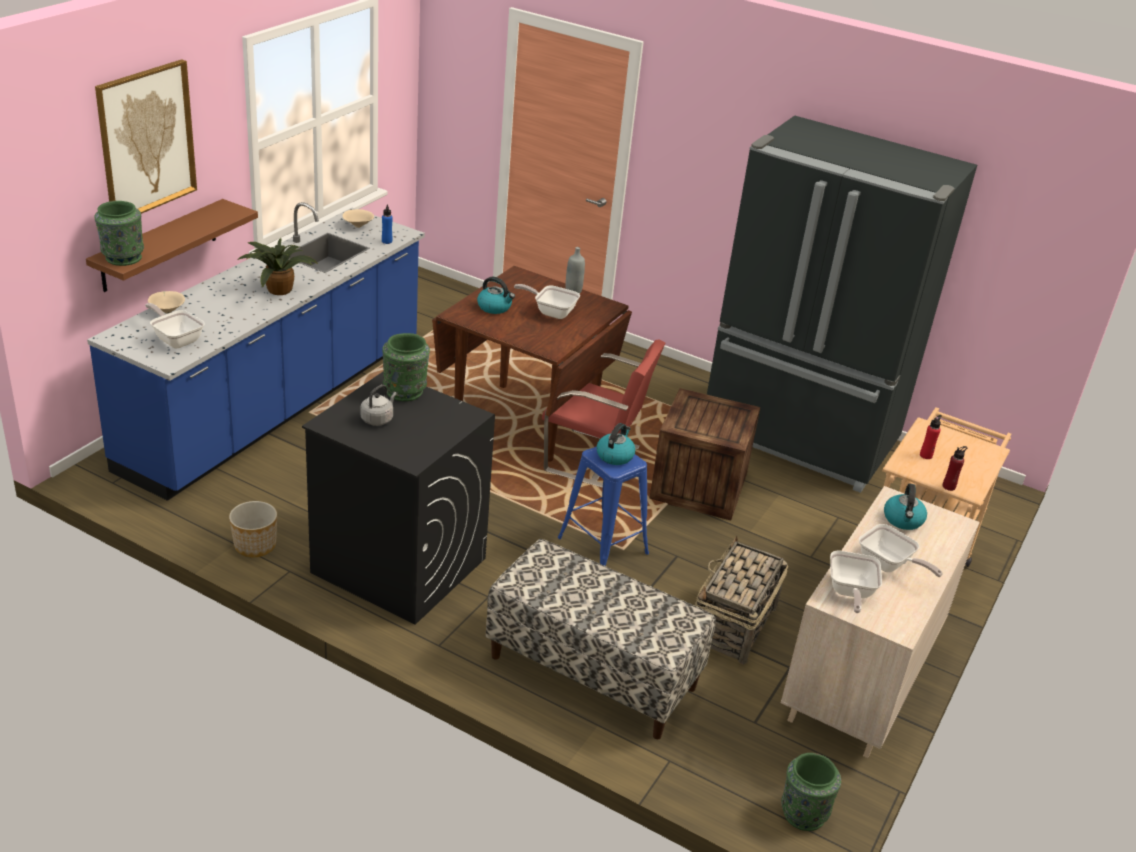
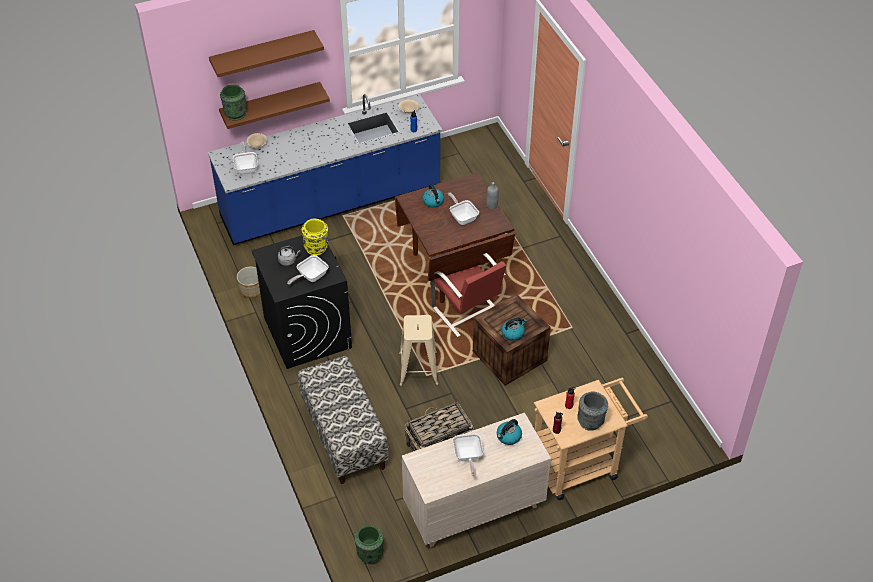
camera: 40 degrees right, 15 degrees up
(146, 140) = (263, 53): picture -> brown shelf
(278, 289) = (324, 148): potted plant -> none
(405, 391) = (316, 248): green vase -> yellow vase
(603, 545) = (418, 368): blue stool -> beige stool
(615, 455) = (419, 325): kettle -> kettle (513, 333)
(799, 439) = (607, 351): black fridge -> none
(849, 593) = (429, 461): frying pan -> frying pan (310, 277)
(970, 462) = (590, 422): none -> grey vase

